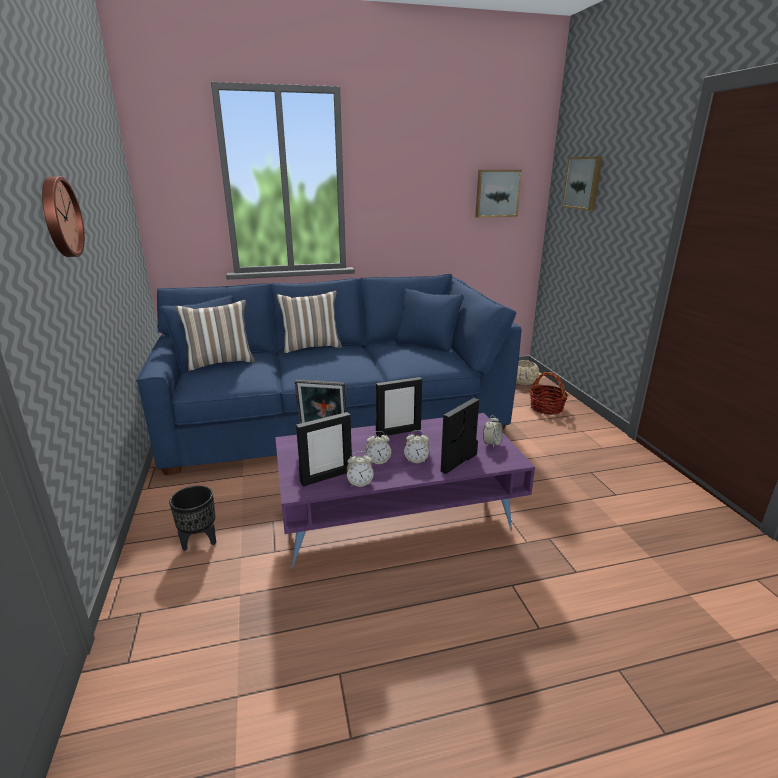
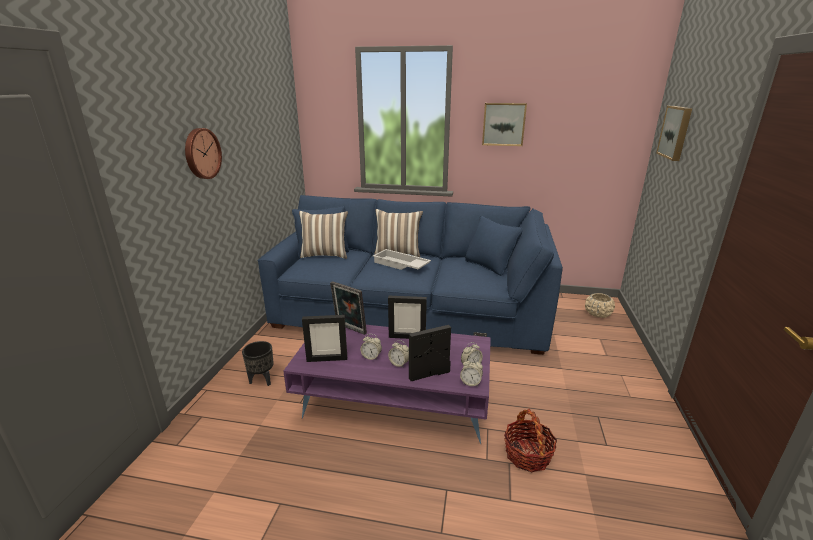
camera: 25 degrees right, 0 degrees up
(329, 358) = (400, 265): none -> white tray
(360, 483) = (344, 370): alarm clock -> alarm clock (470, 383)
(497, 193) = (594, 136): picture -> picture (503, 124)
(546, 408) = (601, 344): basket -> basket (527, 455)

